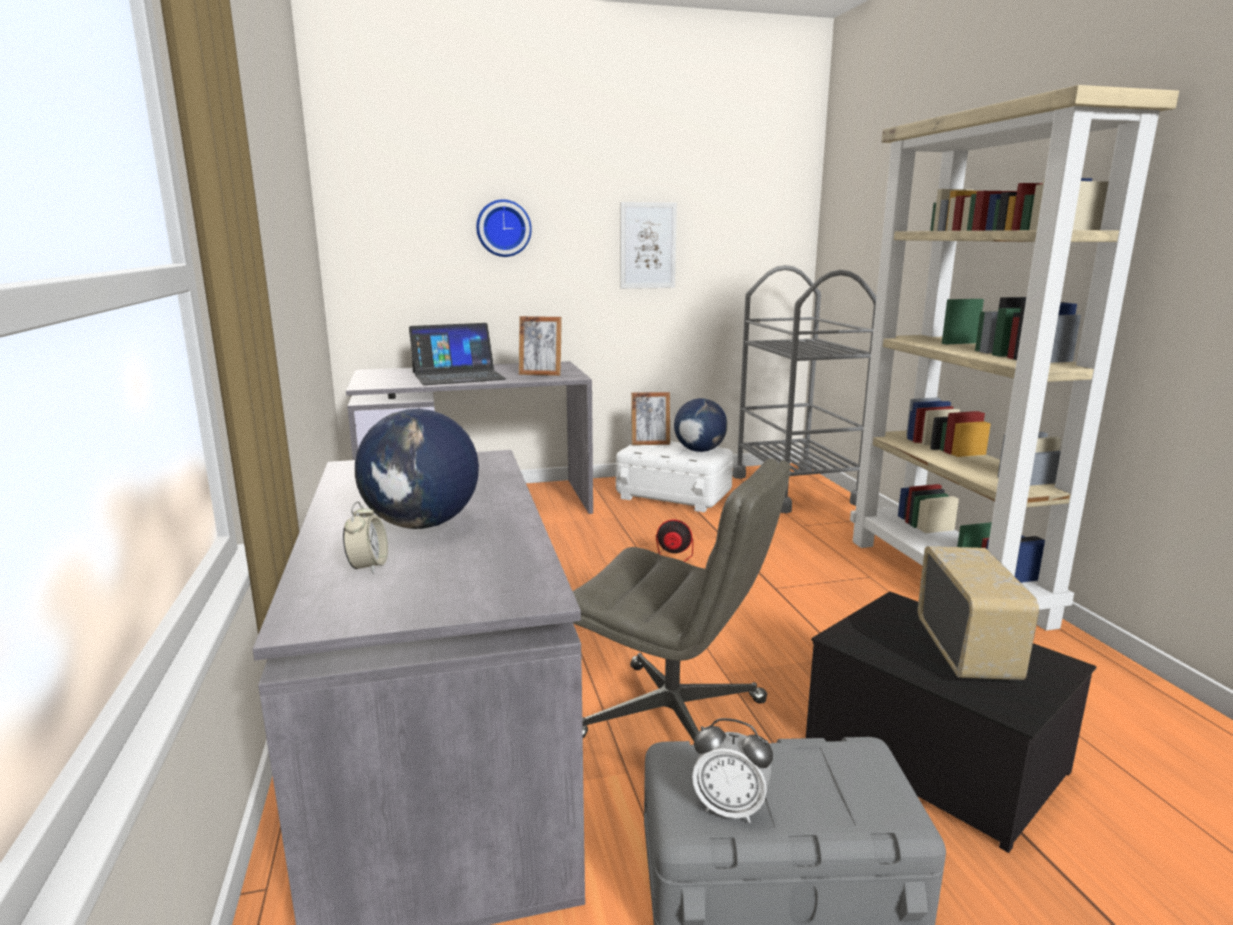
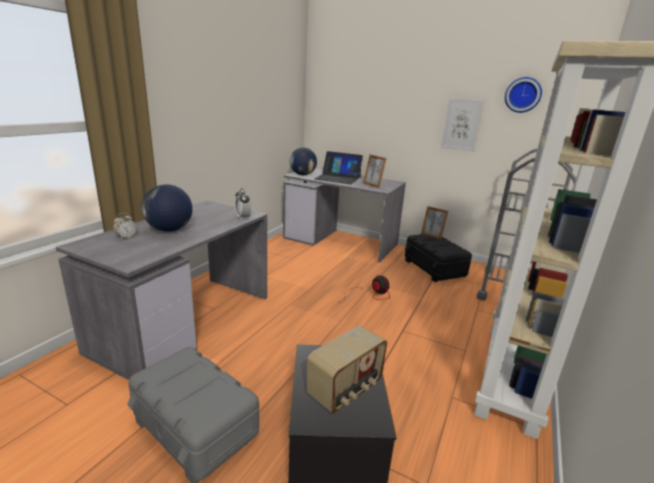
camera: 40 degrees right, 5 degrees up
(503, 228) = (383, 108): wall clock -> wall clock (523, 95)
(674, 495) = (434, 268): white storage box -> black storage box
(674, 721) = (264, 355): grey office chair -> none
(699, 450) = (450, 248): globe -> globe (302, 175)
(730, 808) = (164, 378): alarm clock -> alarm clock (243, 218)

